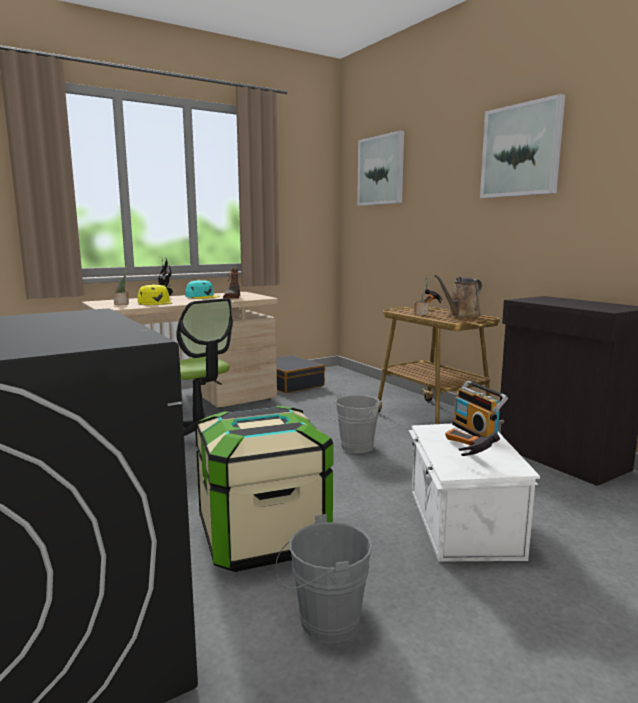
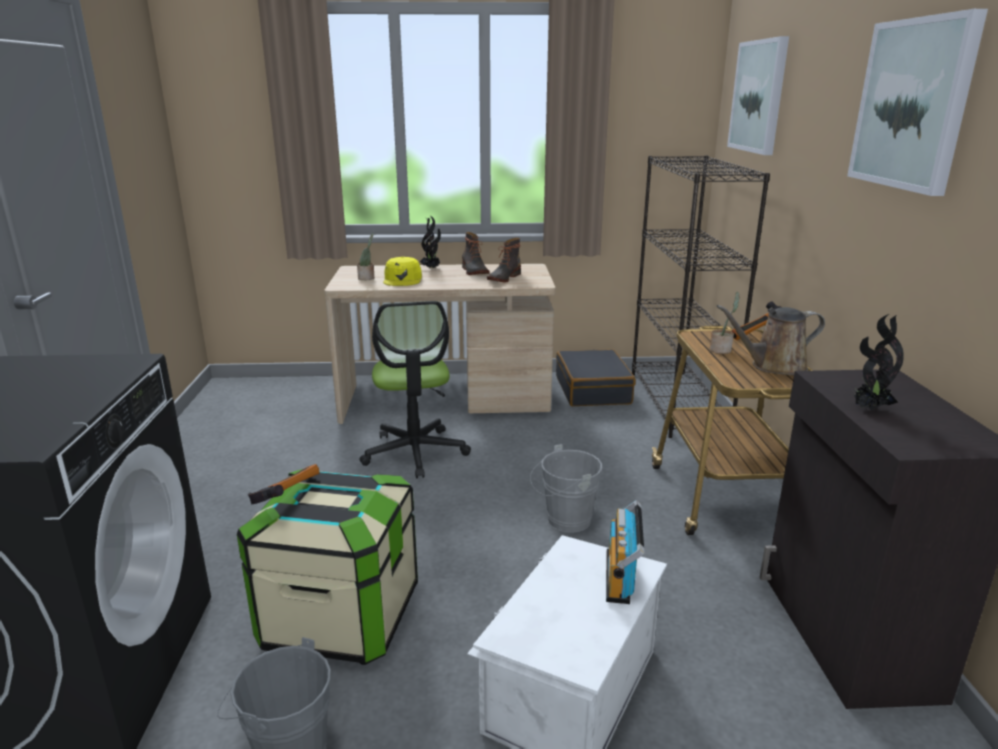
camera: 30 degrees right, 10 degrees up
(202, 296) = (473, 271): turquoise cap -> boot
(350, 381) = (678, 402): none -> black bookcase
(462, 452) = (556, 607): hammer -> hammer (284, 497)
(565, 304) = (869, 409): none -> potted plant

